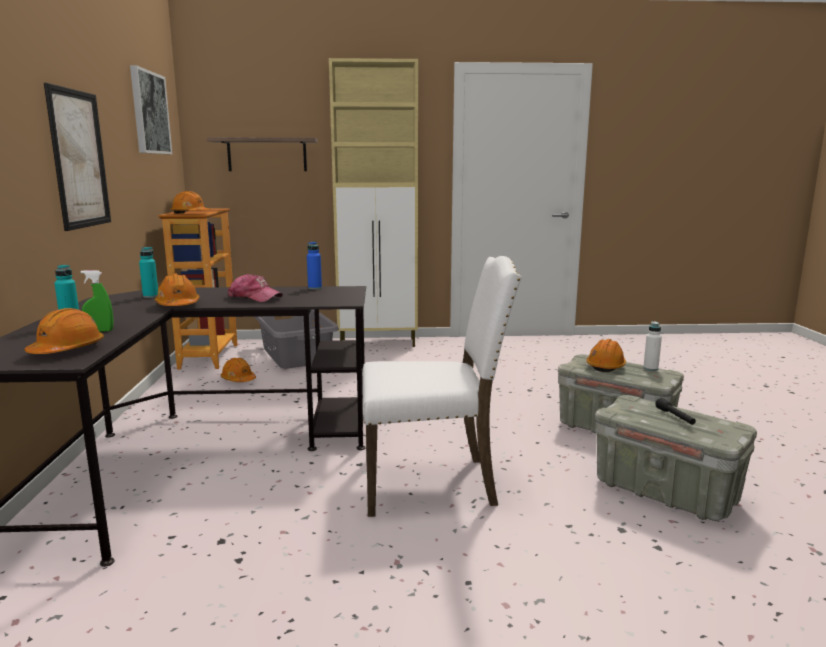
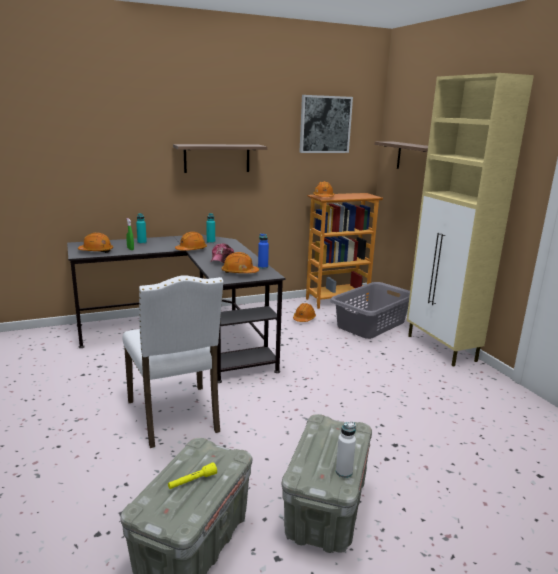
camera: 70 degrees right, 5 degrees up
(79, 159) = (217, 158): picture -> shelf
(606, 366) = (330, 440): orange hard hat -> orange hard hat (239, 272)
(675, 417) = (192, 481): black flashlight -> yellow flashlight

